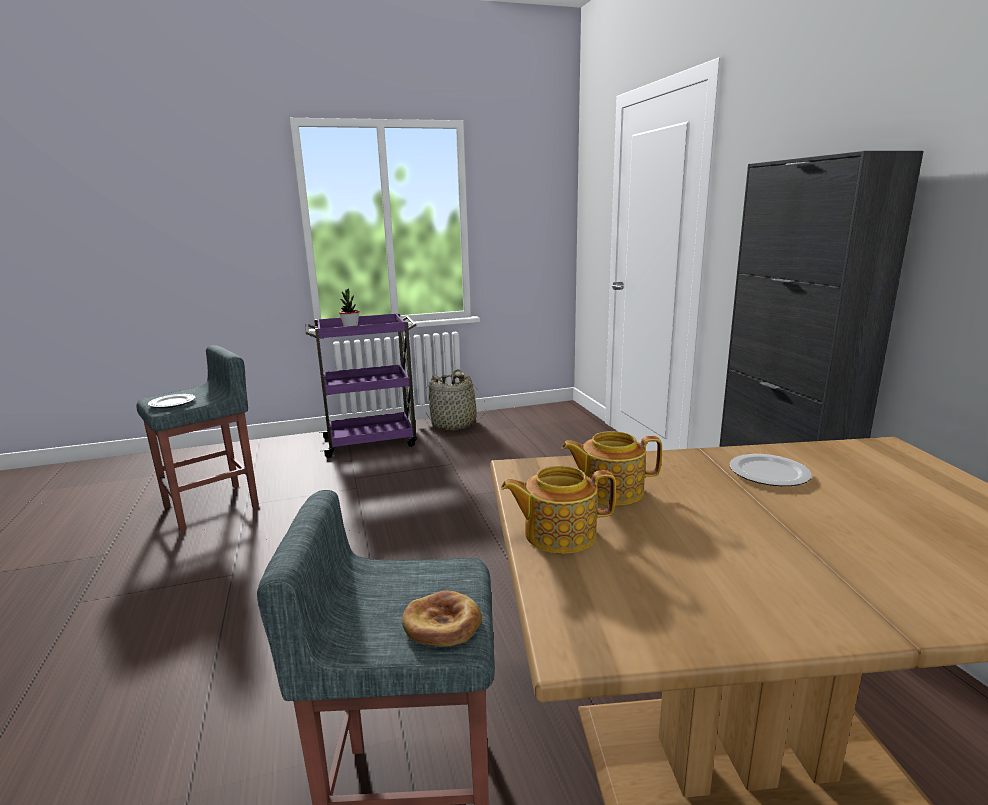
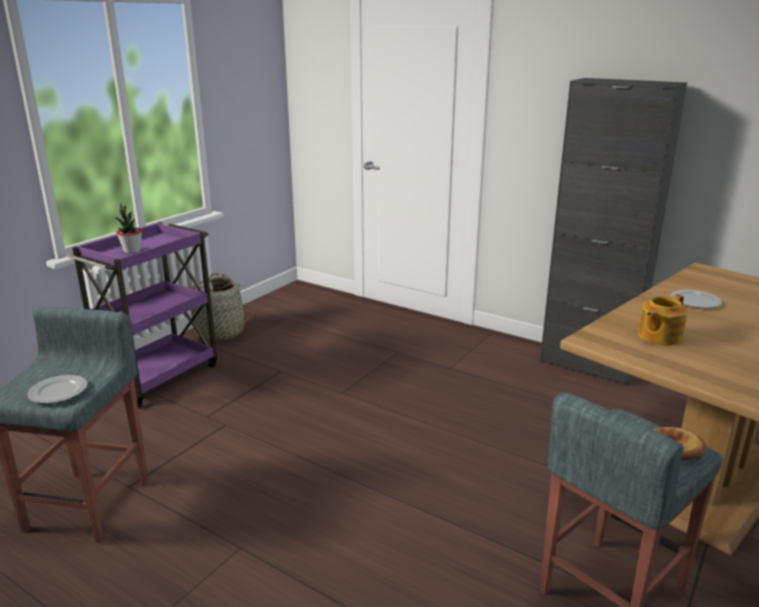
camera: 40 degrees left, 5 degrees up
(558, 534) = (690, 369): teapot -> none

